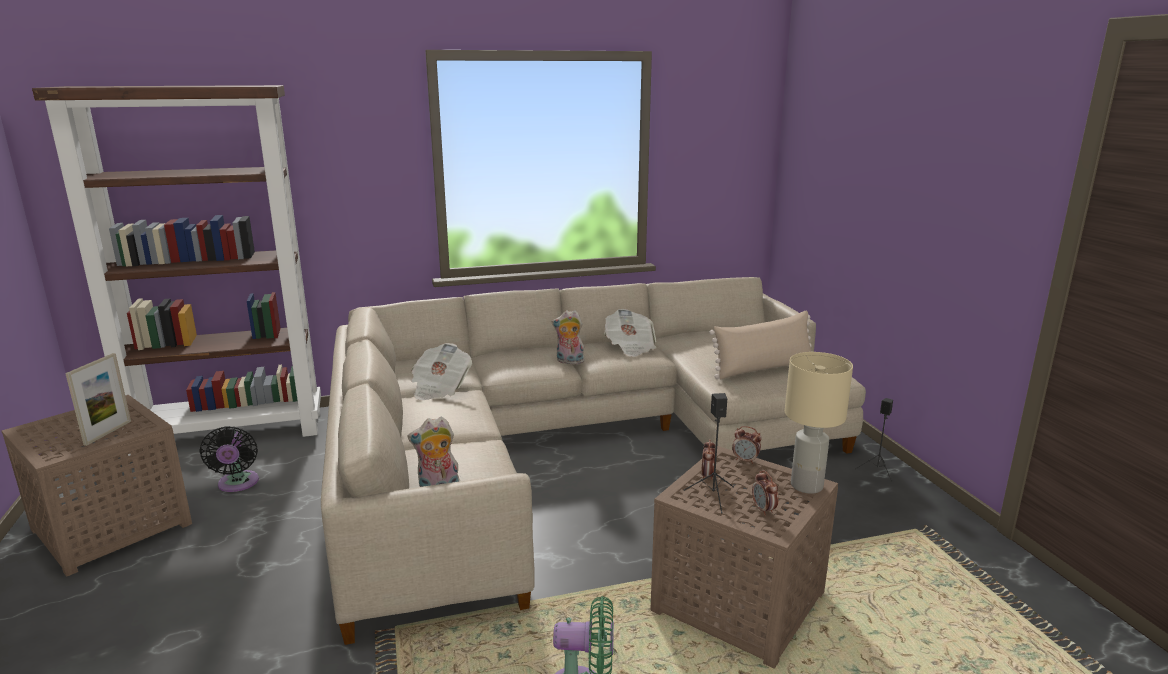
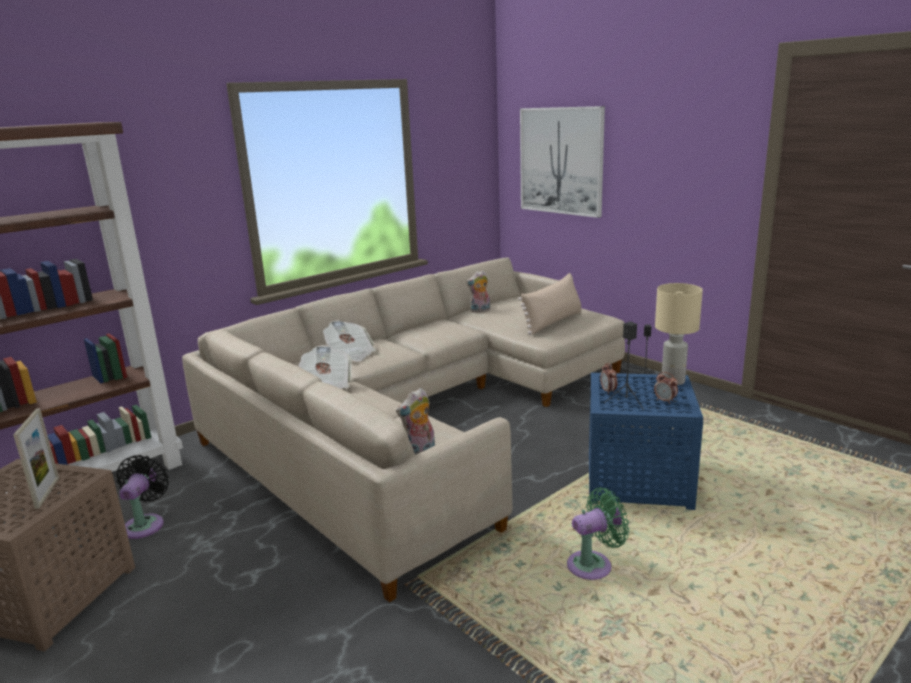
camera: 25 degrees left, 0 degrees up
(237, 484) = (145, 524): black fan -> black fan turned 135 degrees counterclockwise
(569, 362) = (405, 346): plush toy -> plush toy (480, 311)
(630, 347) = (442, 326): newspaper -> newspaper (350, 353)
(741, 602) = (639, 480): brown side table -> blue side table
(745, 460) = (619, 376): alarm clock -> none
(836, 165) = (561, 161): none -> picture

